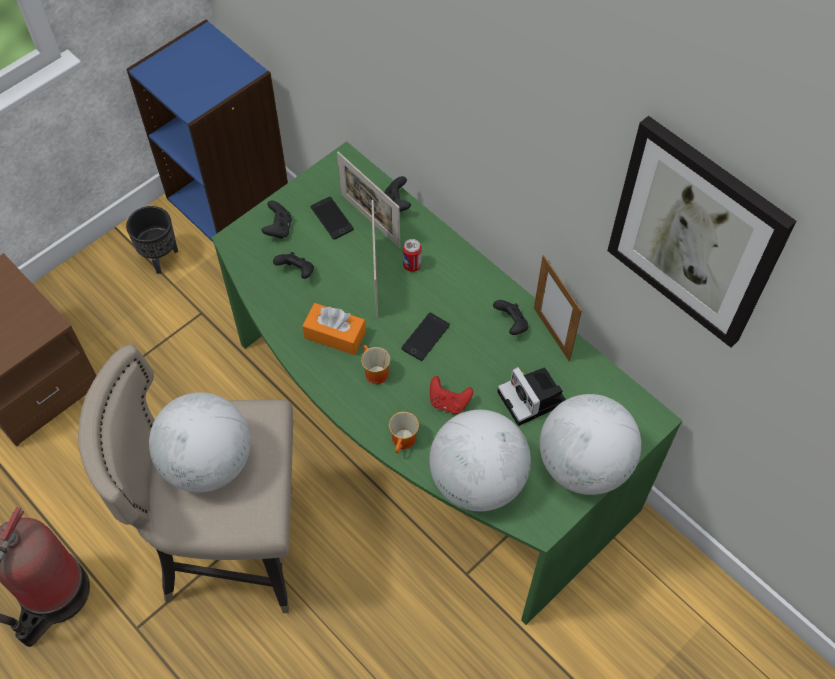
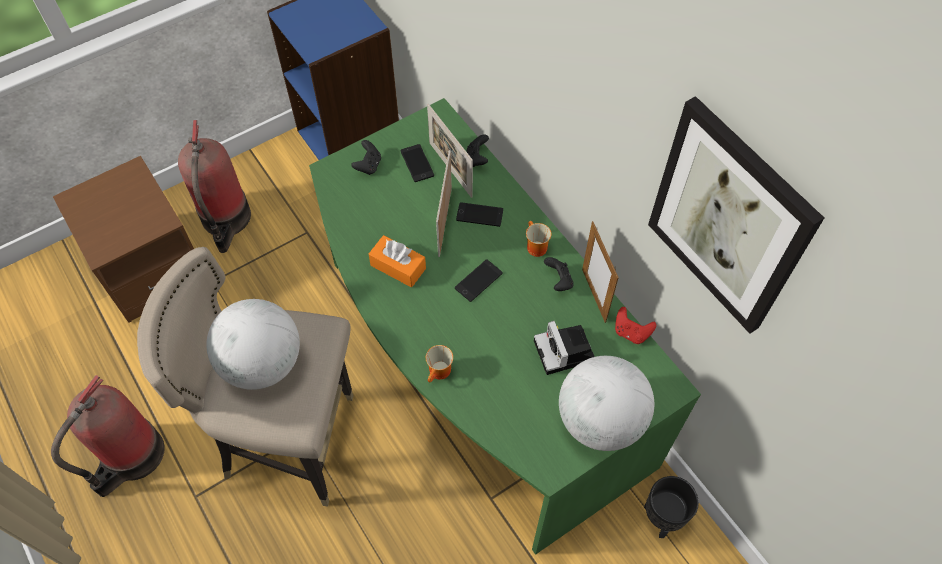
camera: 10 degrees right, 0 degrees up
(105, 313) = (226, 220): none -> fire extinguisher
(161, 258) = (282, 180): black planter -> black planter (662, 518)
(297, 272) = (376, 206): black game controller -> none
(373, 373) = (425, 306): mug -> mug (534, 247)
(412, 265) = (479, 215): can -> phone
(448, 402) = (487, 343): red game controller -> red game controller (631, 332)
(477, 480) = (498, 419): globe -> none

